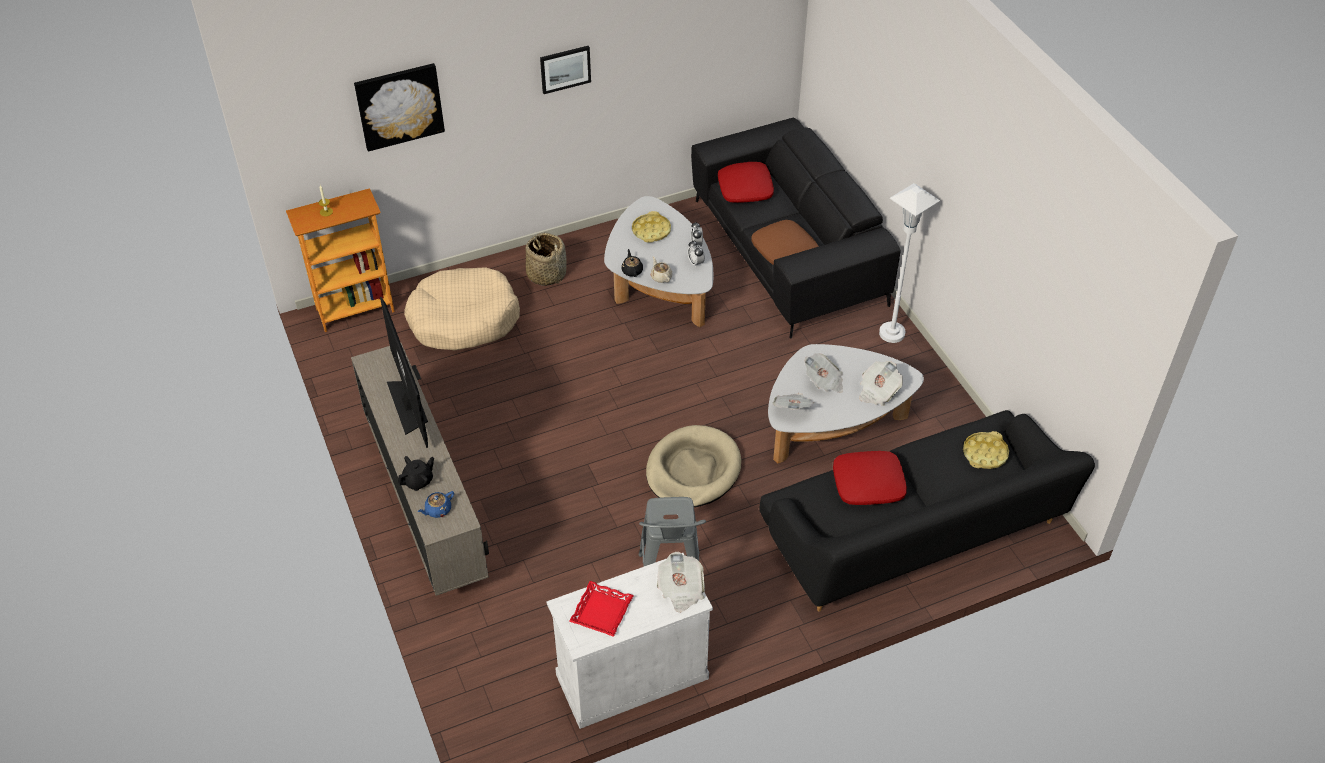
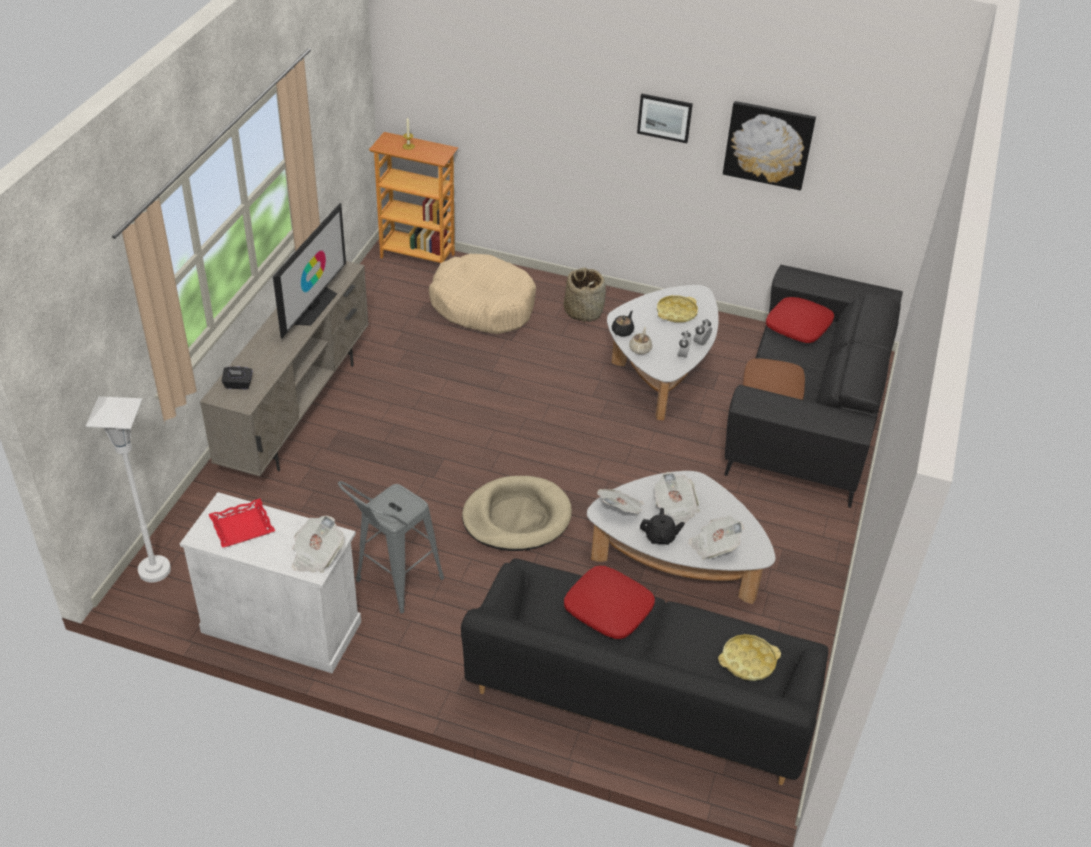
camera: 40 degrees right, 5 degrees down
(399, 106) = (501, 80): picture -> picture (768, 144)
(418, 481) = (252, 358): black teapot -> black teapot (660, 537)
(437, 510) = (238, 385): blue teapot -> black tissue box
(892, 333) = (824, 529): white floor lamp -> white floor lamp (154, 570)

